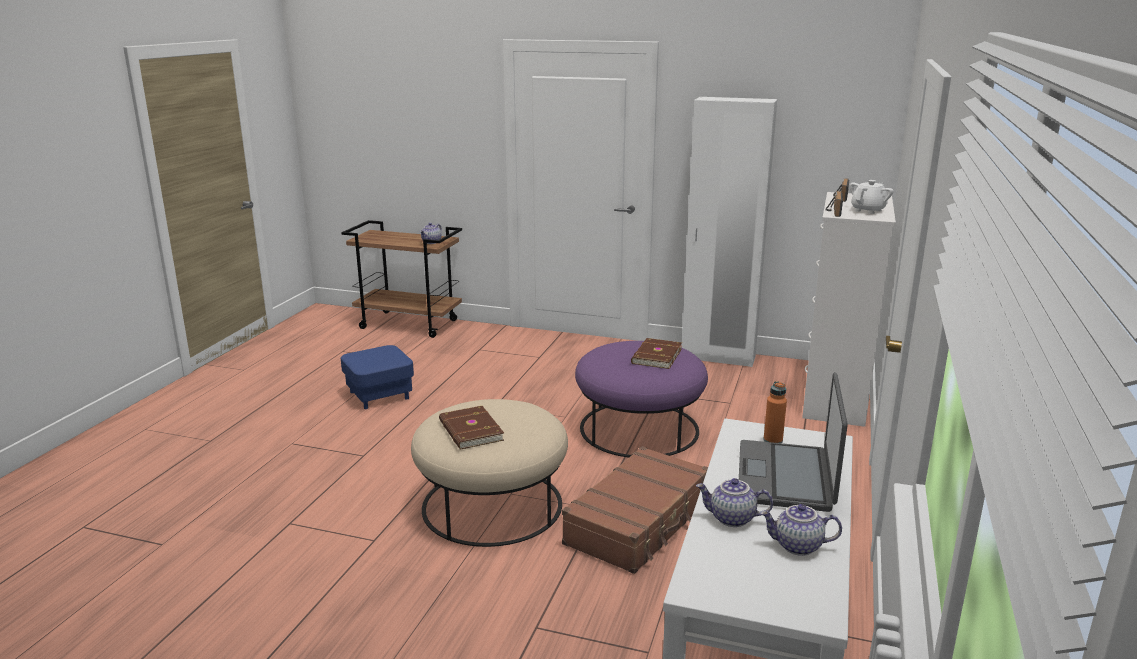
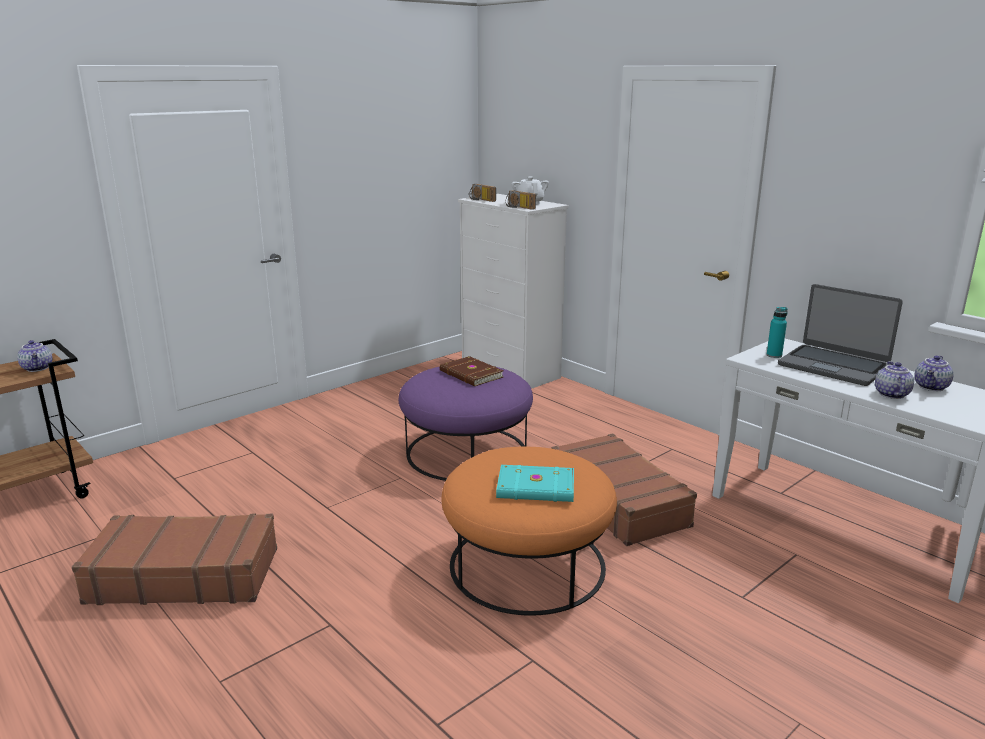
camera: 60 degrees left, 0 degrees up
(379, 395) = (184, 575): blue ottoman -> brown suitcase
(470, 431) = (536, 488): brown book -> turquoise book
(492, 505) = (527, 564): beige ottoman -> orange ottoman
(718, 357) = (386, 382): white wardrobe -> none
(731, 519) = (890, 394): teapot -> teapot turned 150 degrees clockwise
(773, 440) = (774, 355): orange bottle -> turquoise bottle

